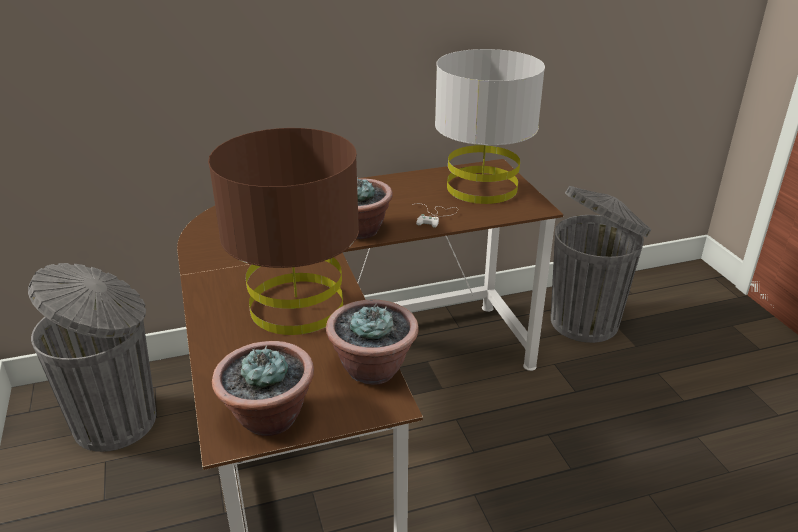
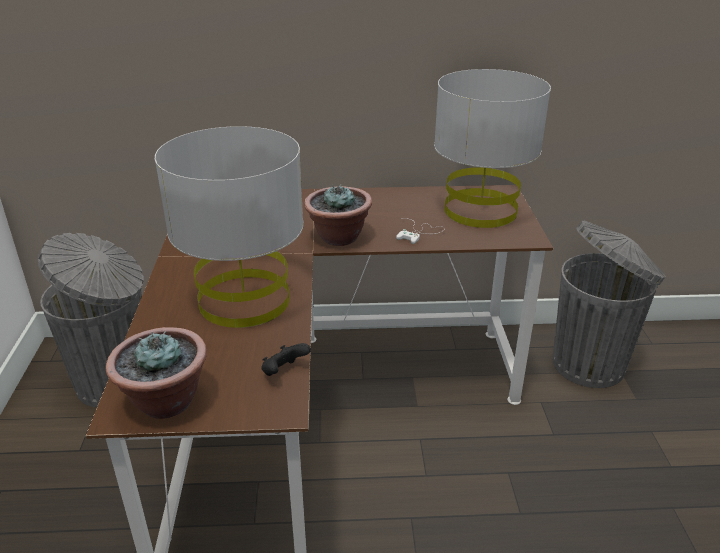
camera: 15 degrees right, 0 degrees up
(297, 306) = (245, 301): brown table lamp -> grey table lamp
(373, 369) = (284, 372): potted plant -> black game controller

